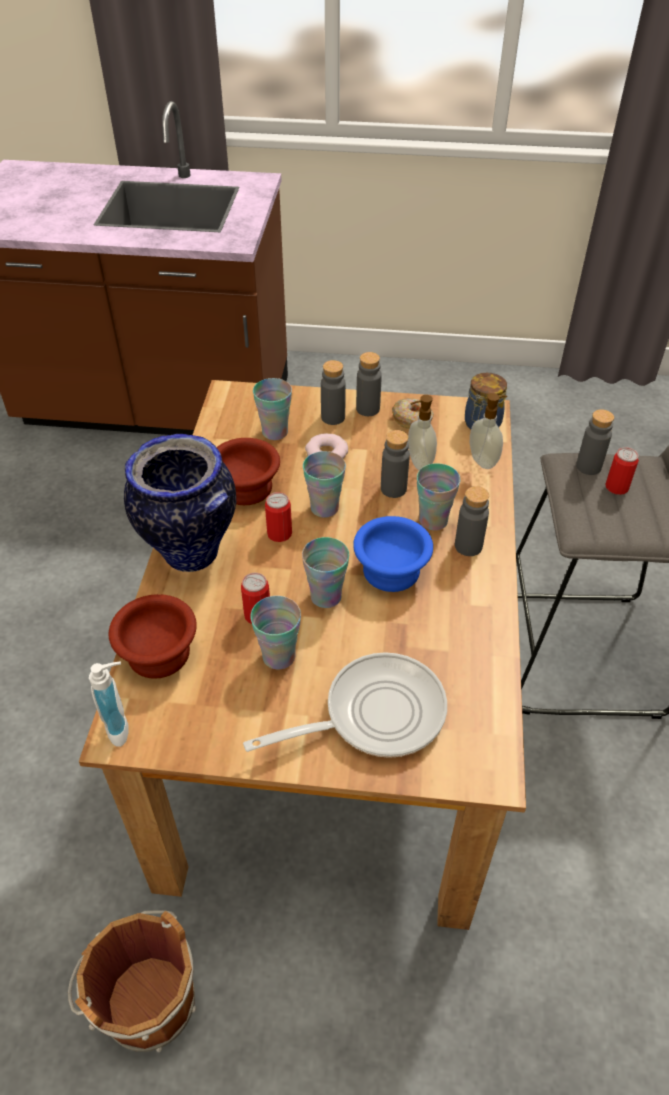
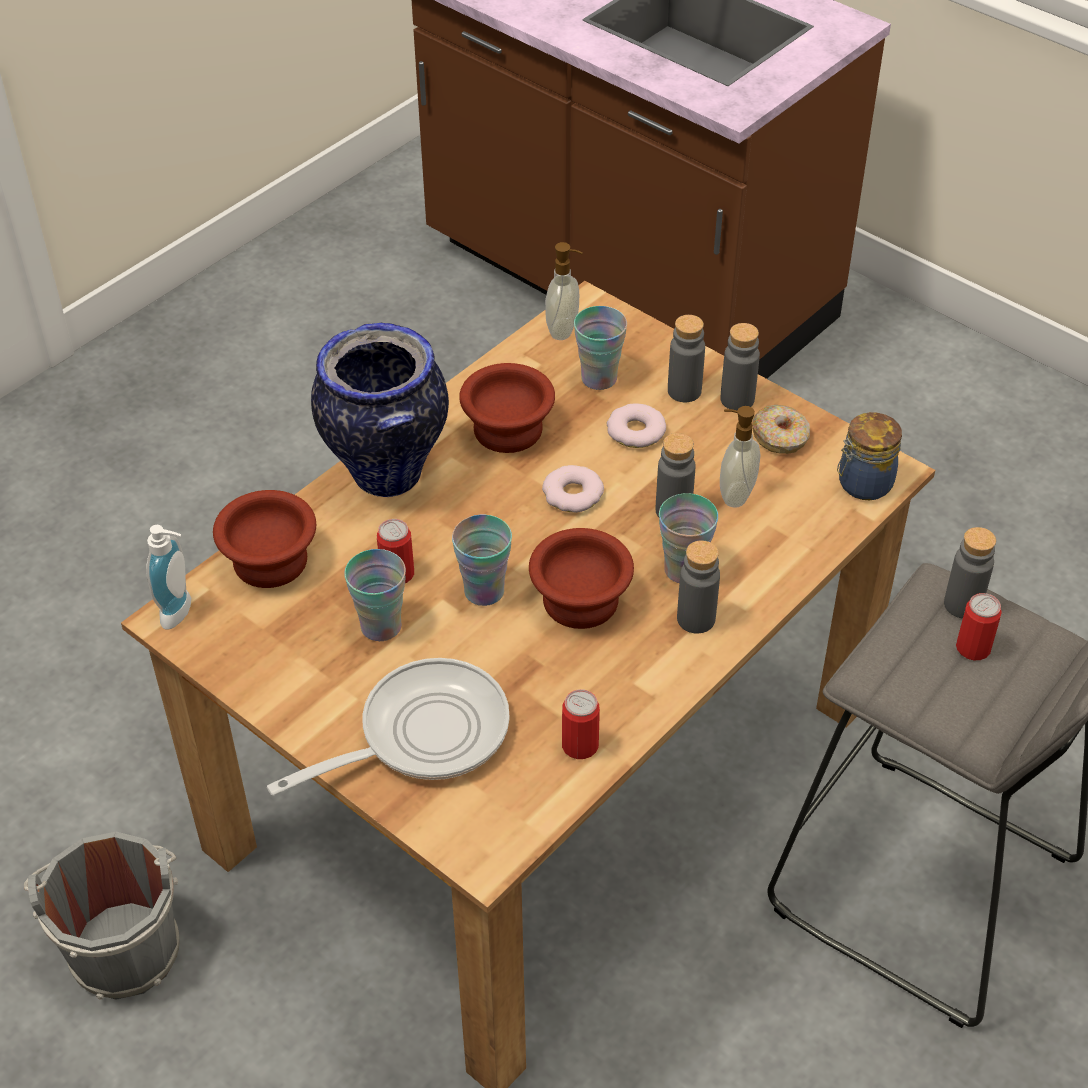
camera: 35 degrees right, 0 degrees up
(146, 999) = (124, 947): brown bucket -> grey bucket
(279, 533) = (497, 499): can -> can (580, 745)
(324, 508) = (573, 494): cup -> donut
(374, 714) = (422, 734): frying pan -> frying pan turned 45 degrees counterclockwise
(389, 572) = (577, 601): blue bowl -> brown bowl
(484, 460) = (819, 529): soap dispenser -> soap dispenser (564, 329)

